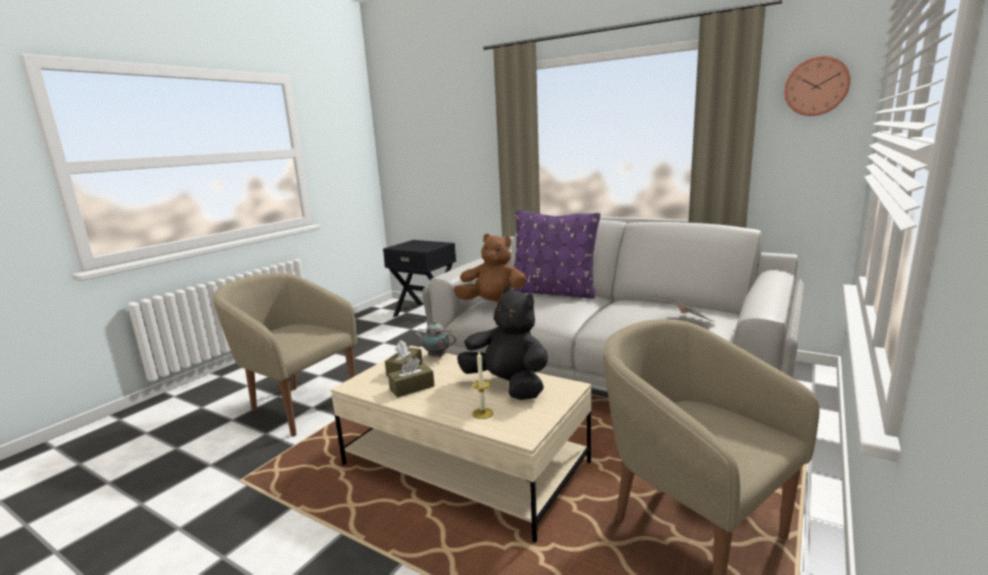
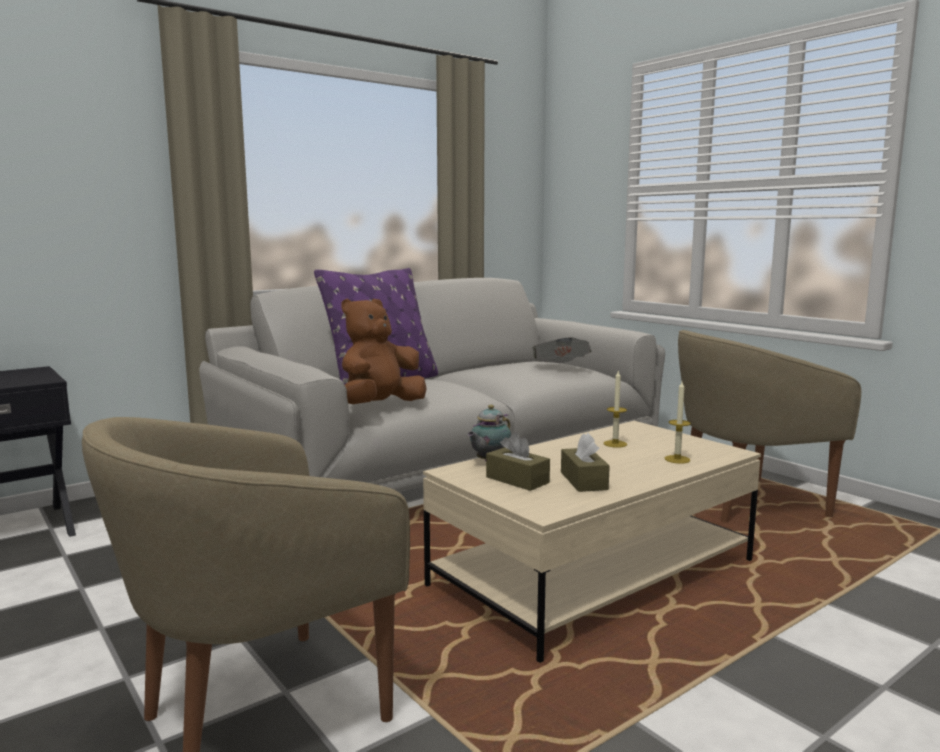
camera: 70 degrees left, 5 degrees down
(507, 386) = (615, 444): black plush toy -> candle
(816, 86) = (510, 148): wall clock -> none

